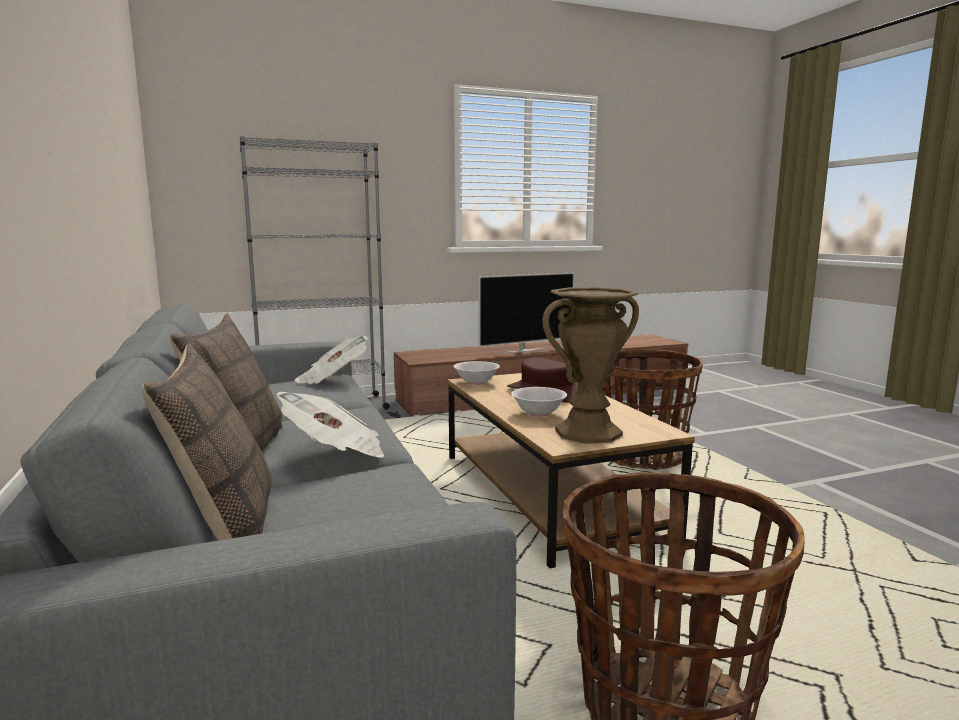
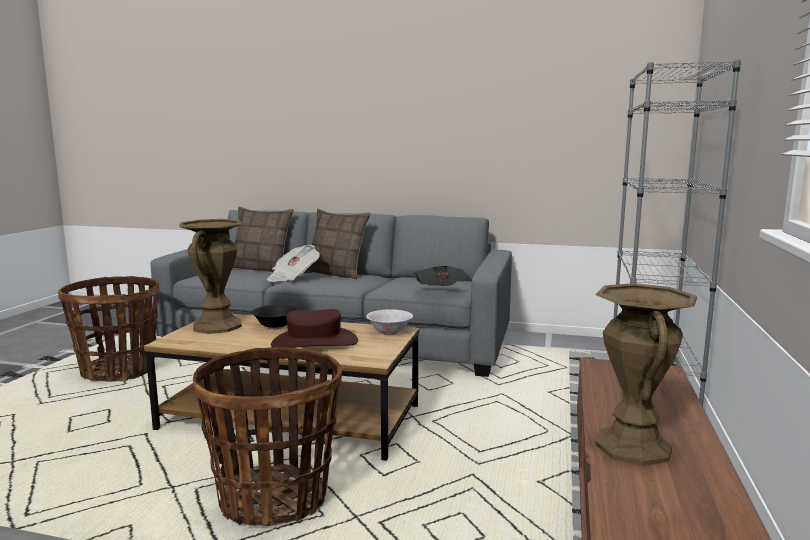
camera: 125 degrees right, 0 degrees up
(524, 350) = (633, 446): television -> brown vase
(538, 413) = (275, 326): white bowl -> black bowl

